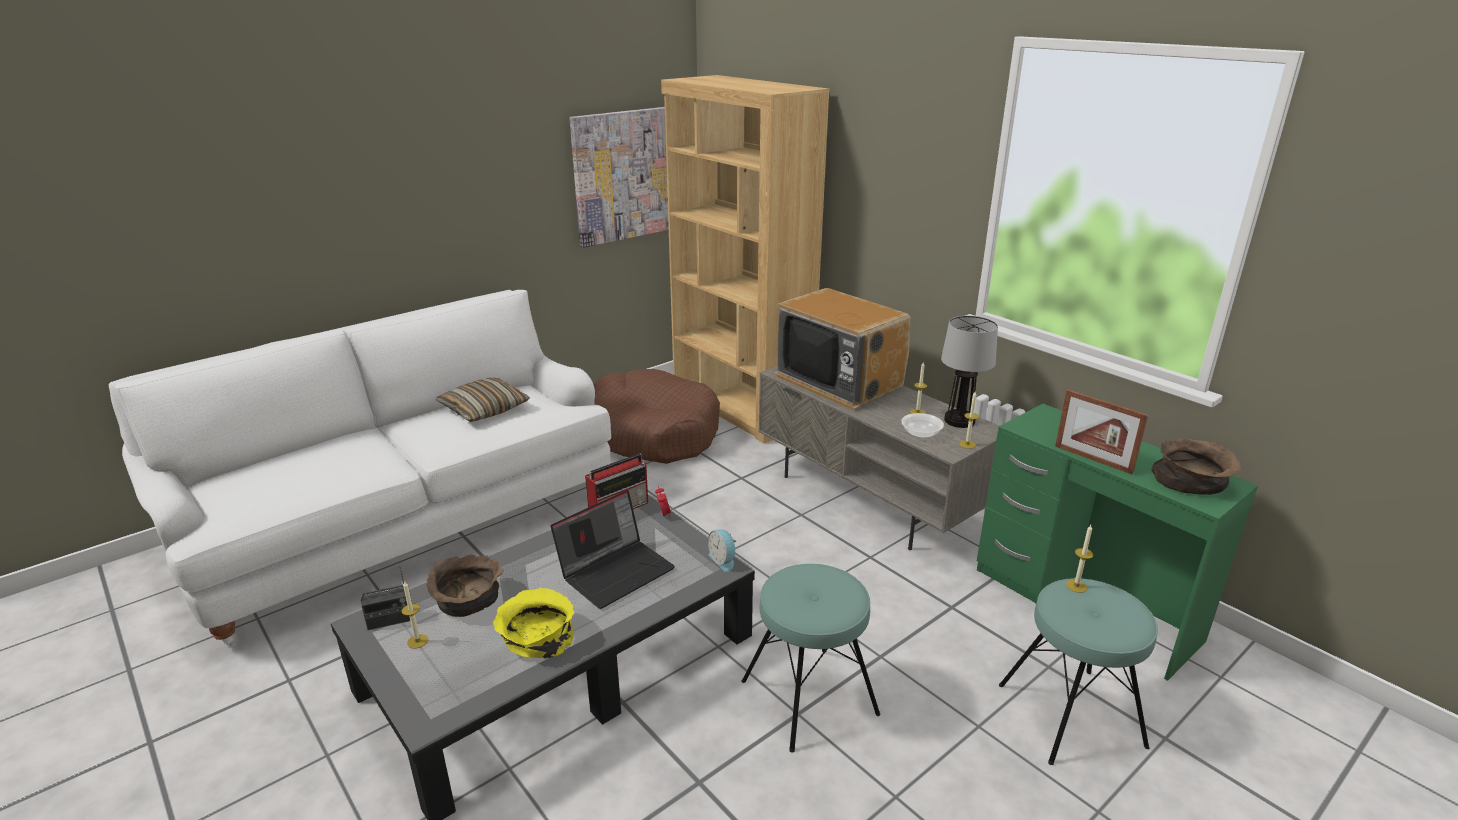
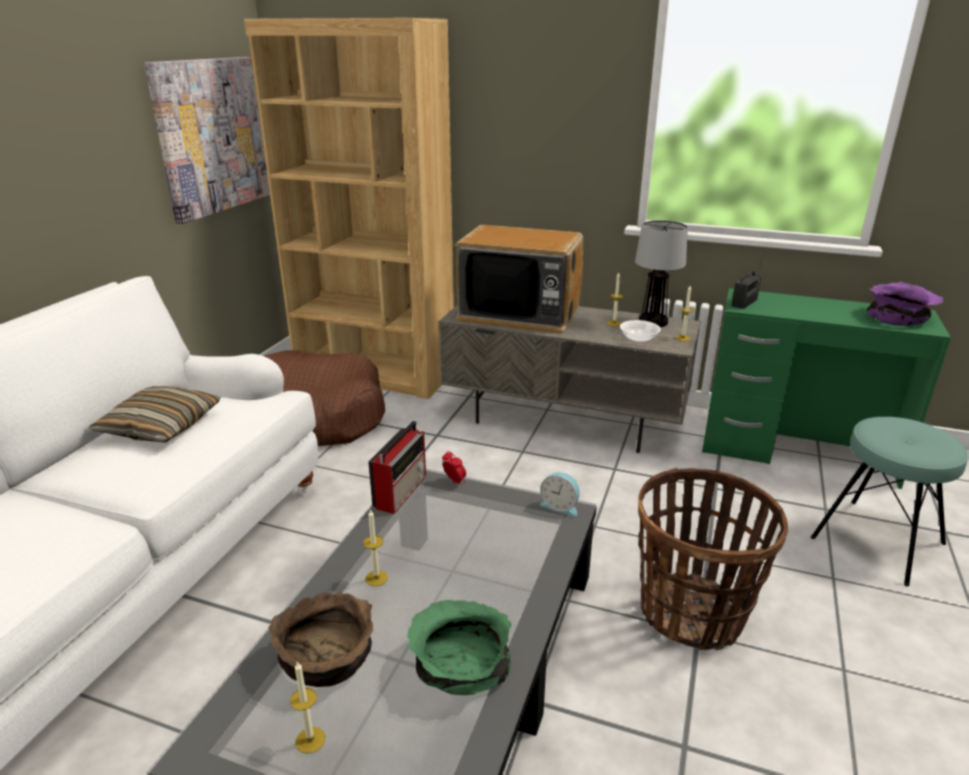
camera: 30 degrees left, 0 degrees up
(391, 620) = (243, 729): radio -> radio (744, 303)
(537, 638) = (458, 666): yellow bowl -> green bowl
(616, 571) = (467, 555): laptop -> none
(809, 697) = (692, 613): turquoise stool -> basket
(1076, 586) = (875, 424): candle -> candle (376, 578)
(1093, 459) = (821, 318): picture frame -> none
(1191, 482) = (899, 317): brown bowl -> purple bowl

